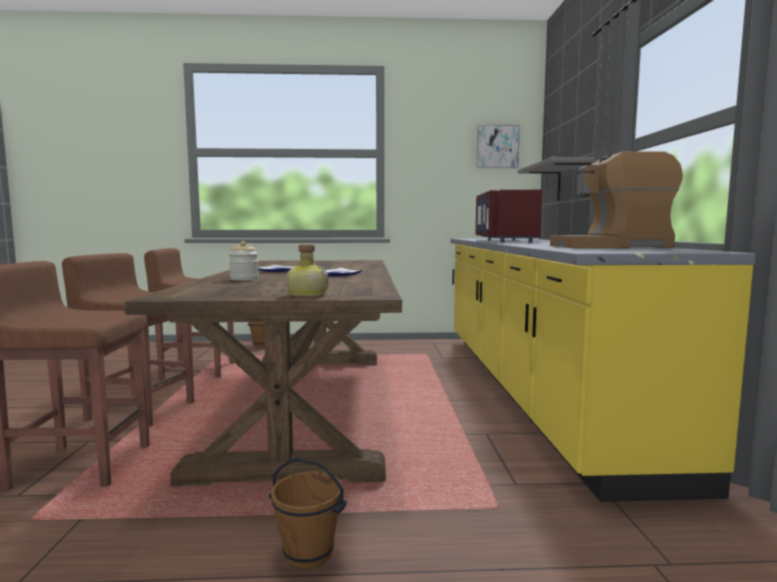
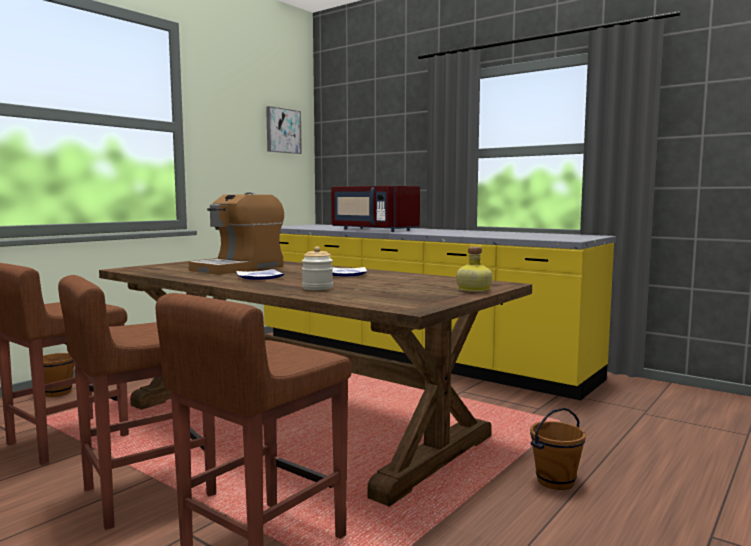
camera: 50 degrees left, 0 degrees up
(573, 181) = (377, 173): grey shelf -> none
(611, 246) = (518, 234): coffee machine -> coffee machine (239, 268)

